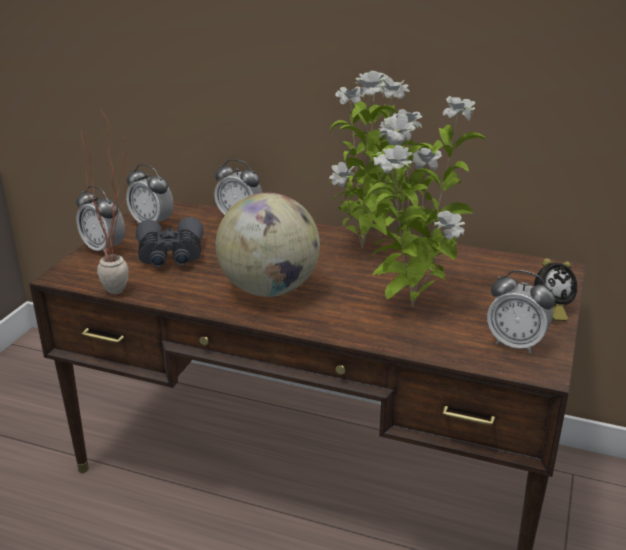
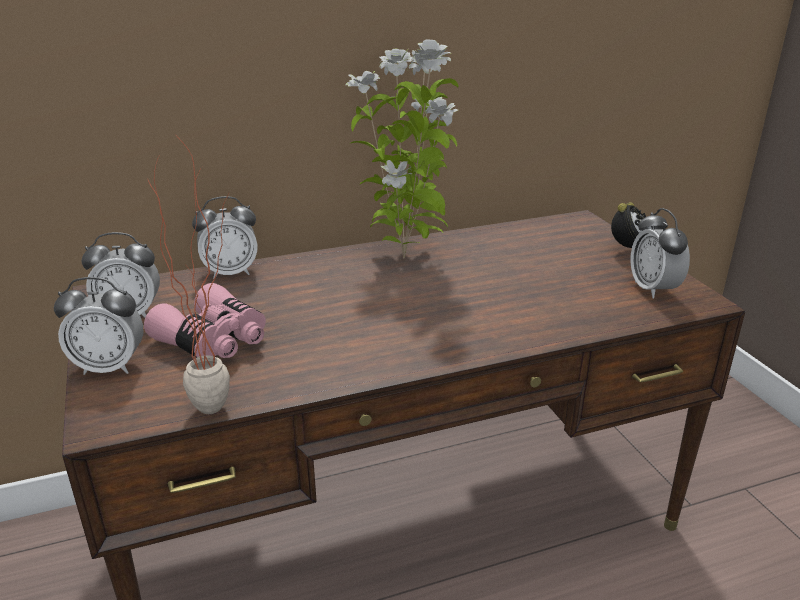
camera: 40 degrees left, 0 degrees up
(170, 256) = (214, 340): grey binoculars -> pink binoculars
(269, 289) = (385, 330): globe -> none
(409, 305) = (529, 292): potted plant -> none
(515, 343) = (653, 289): alarm clock -> alarm clock turned 90 degrees clockwise

